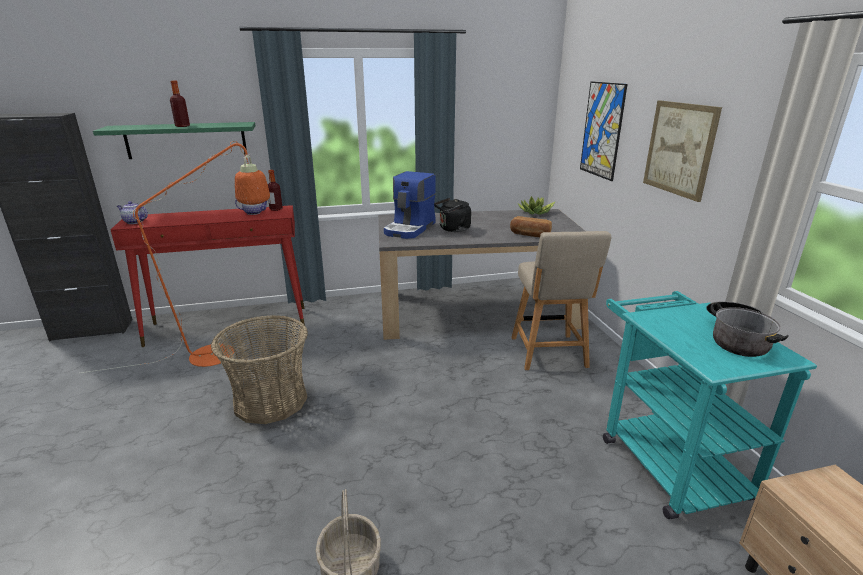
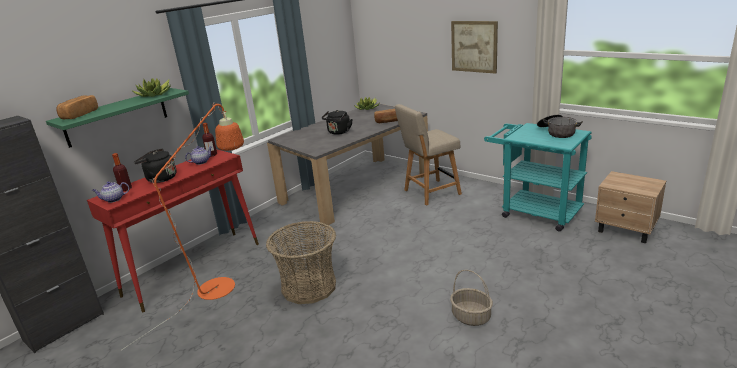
camera: 35 degrees left, 0 degrees up
(132, 126) = (79, 115): none -> bread
(182, 126) = (128, 104): bottle -> bottle (125, 189)
(197, 216) = (159, 179): none -> black kettle
(222, 124) = (155, 95): none -> potted plant
(410, 228) = (311, 140): coffee machine -> none
(549, 354) = (429, 193): beige chair -> beige chair turned 105 degrees clockwise
(602, 130) = (406, 43): picture -> none

